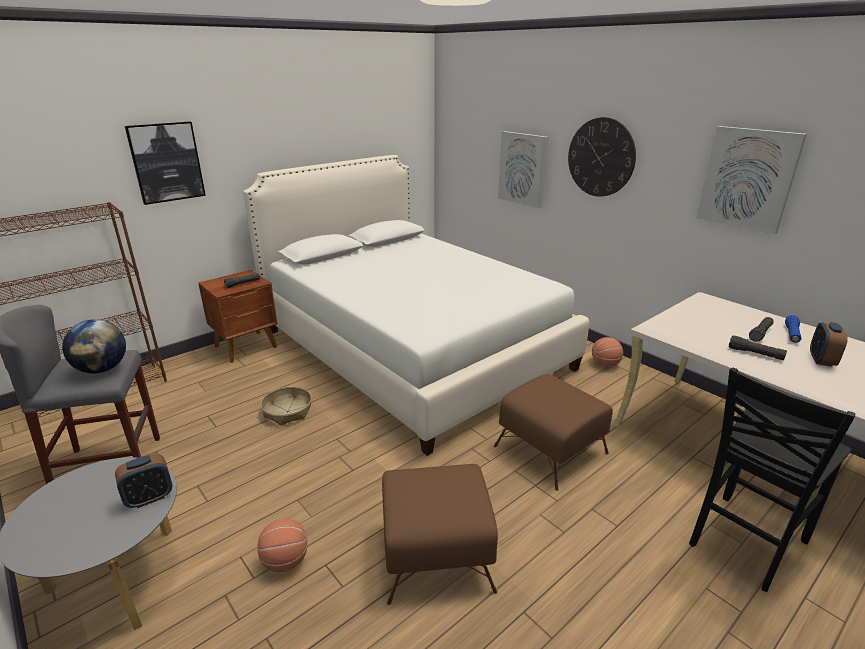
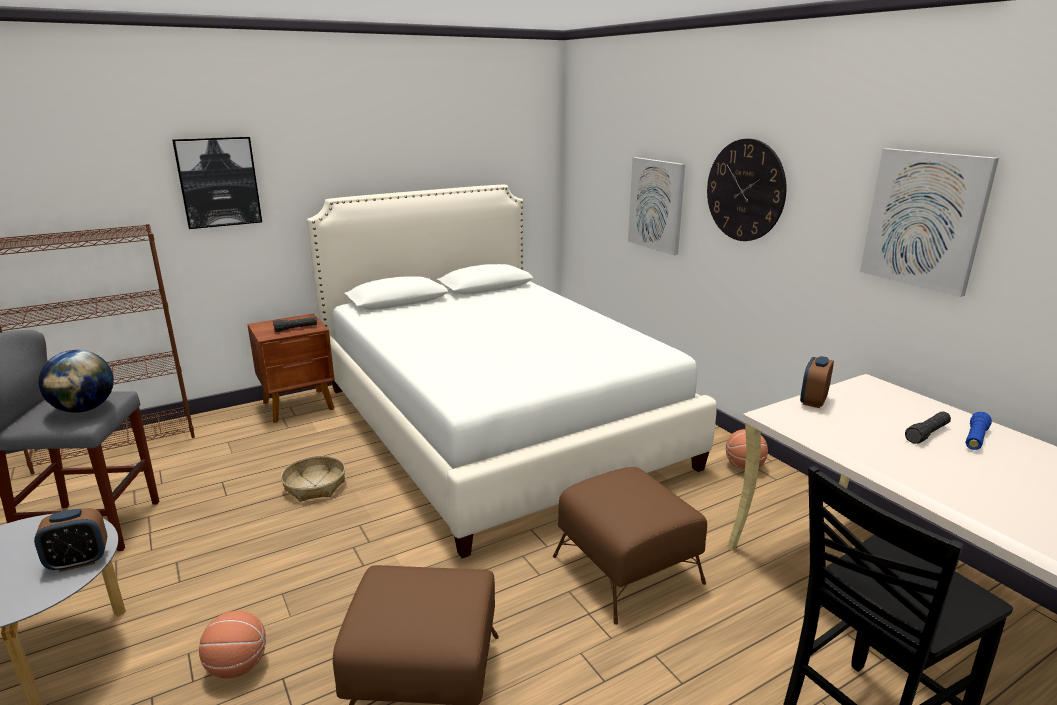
camera: 10 degrees right, 5 degrees down
(755, 354) = (905, 460): black flashlight -> none
(821, 360) = (1004, 477): alarm clock -> alarm clock (813, 401)

